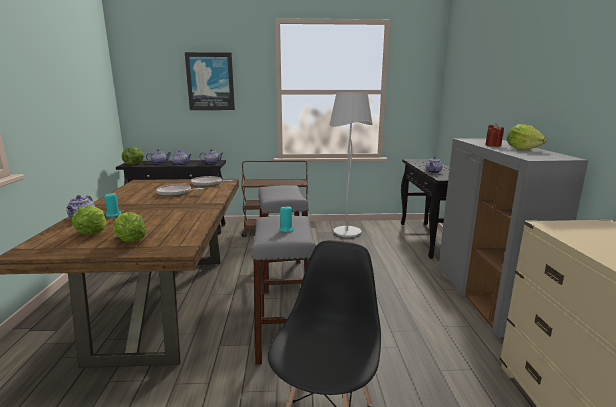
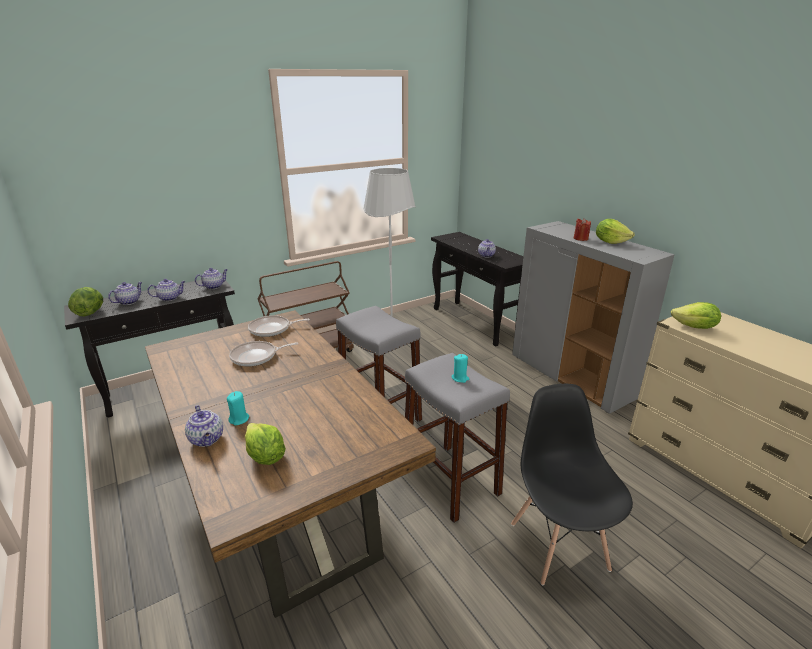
camera: 30 degrees left, 10 degrees up
(130, 240) = (334, 451): lettuce -> lettuce (694, 327)
(210, 81) = (183, 166): picture -> none

